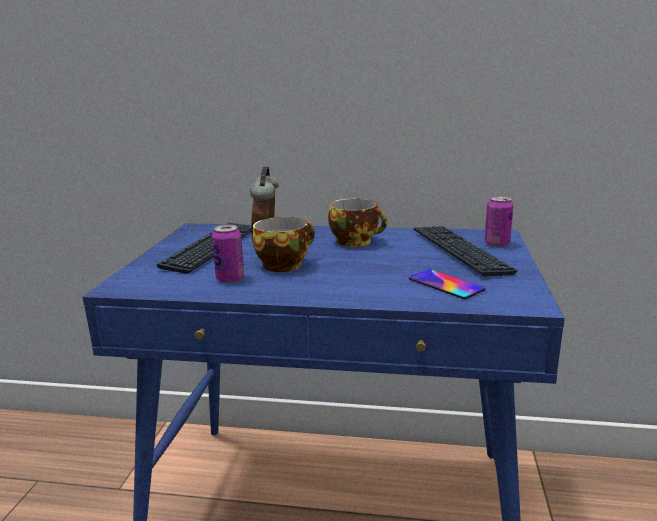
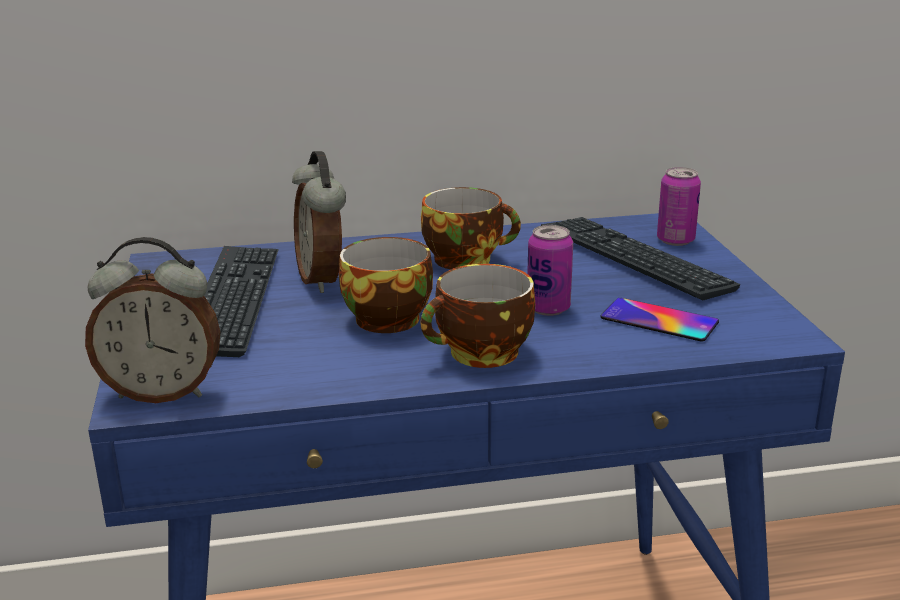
camera: 20 degrees left, 5 degrees up
(133, 284) = (163, 392): none -> alarm clock
(230, 279) = (324, 357): can -> can (548, 308)
(317, 289) = (481, 355): none -> cup

